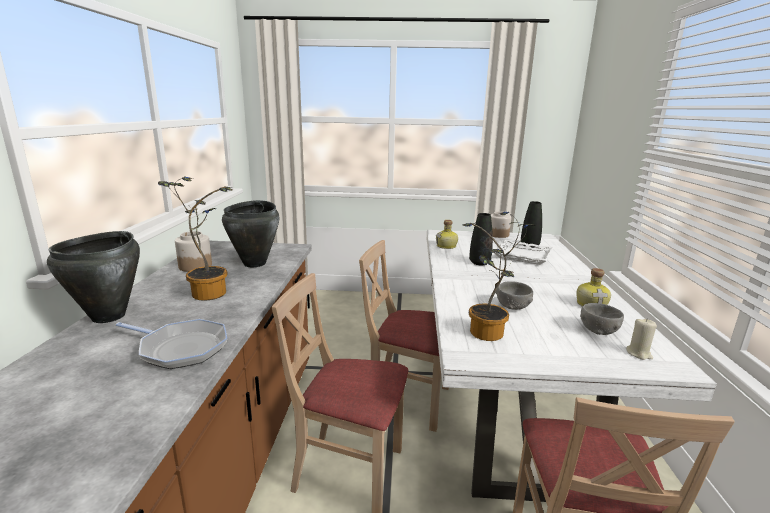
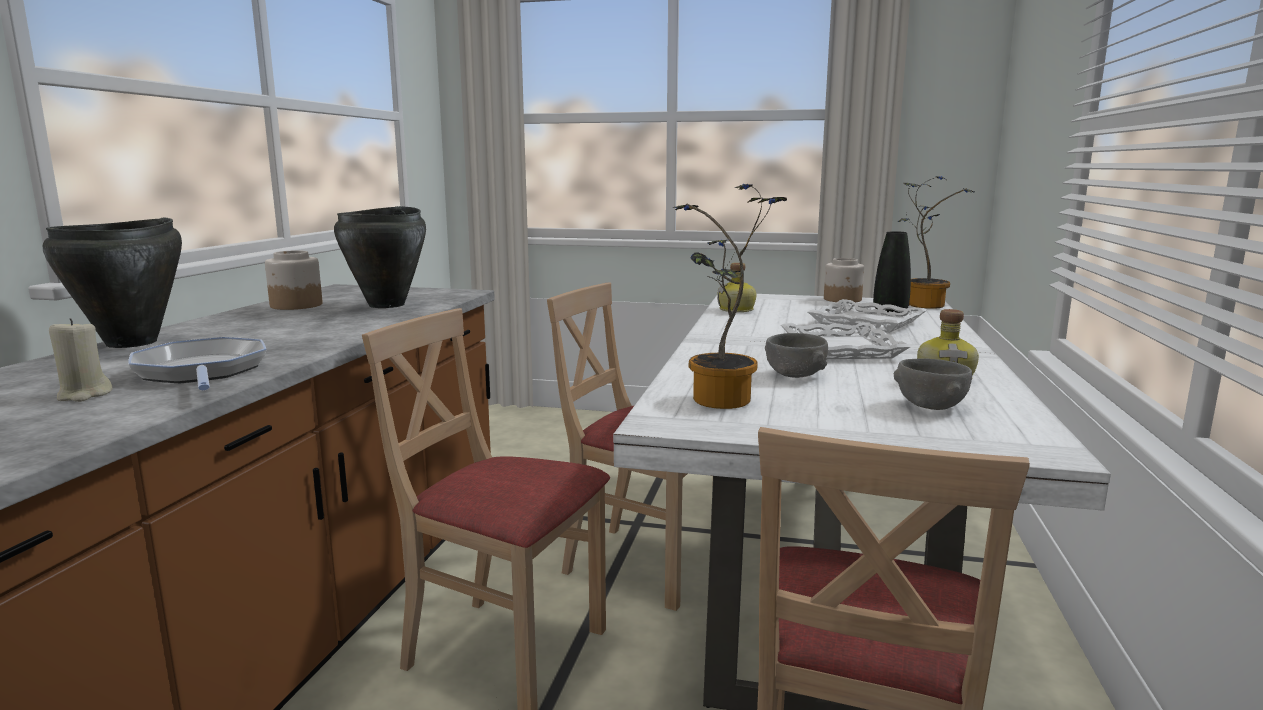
camera: 10 degrees right, 5 degrees down
(180, 348) = (202, 372): frying pan -> frying pan turned 150 degrees counterclockwise
(209, 292) = (292, 327): potted plant -> potted plant (922, 304)
(479, 263) = (779, 328): black vase -> none
(523, 281) = (841, 349): none -> white tray
(639, 353) = (985, 433): beige candle -> beige candle (84, 395)

